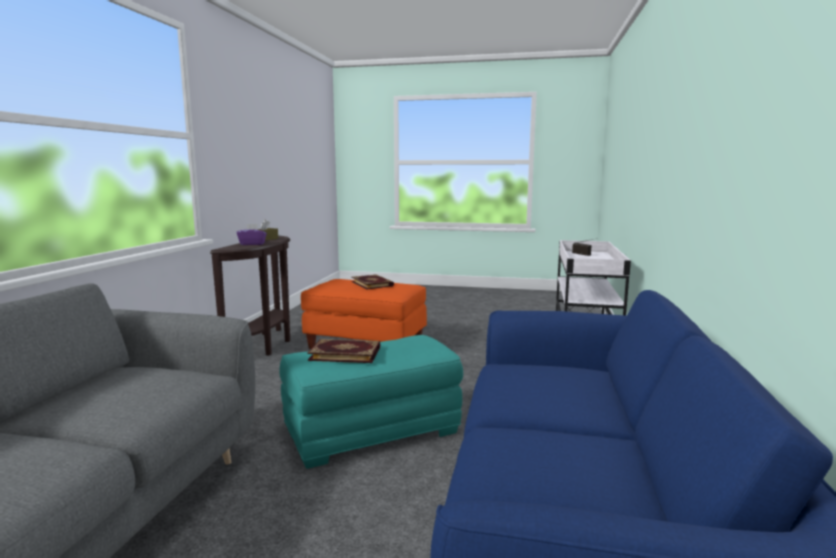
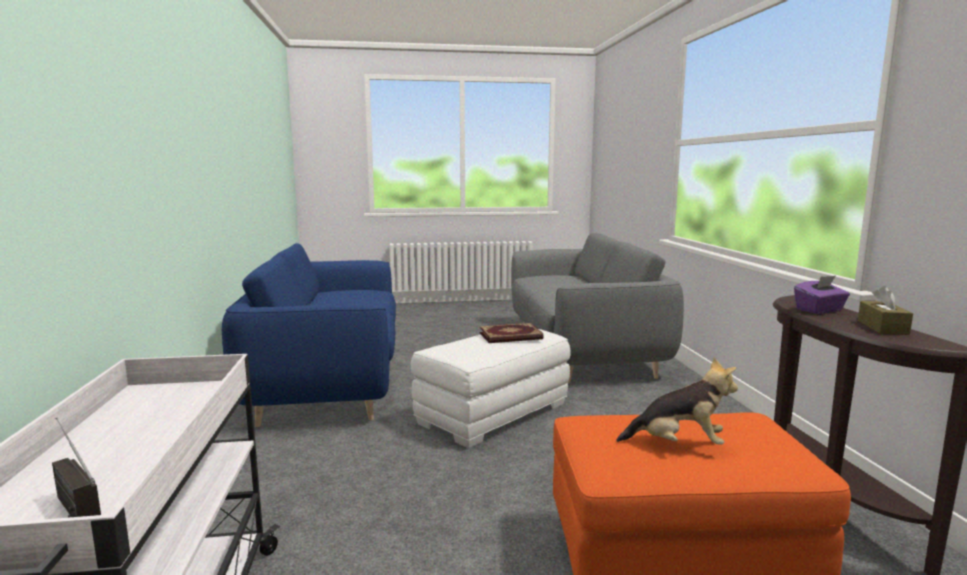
camera: 160 degrees right, 0 degrees up
(371, 432) = (493, 413): turquoise ottoman -> white ottoman
(372, 284) = (678, 444): book -> plush toy

